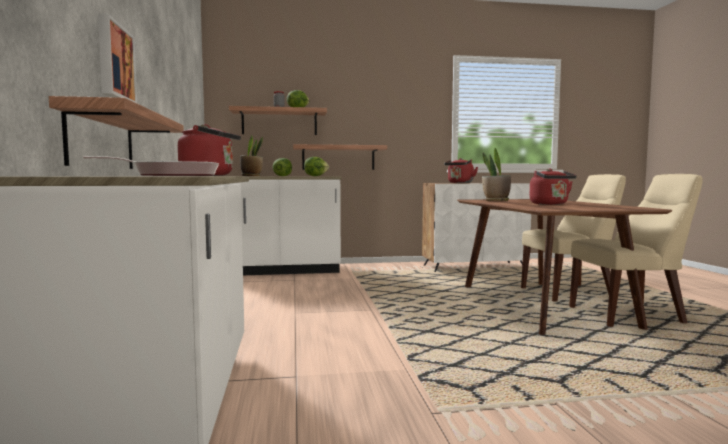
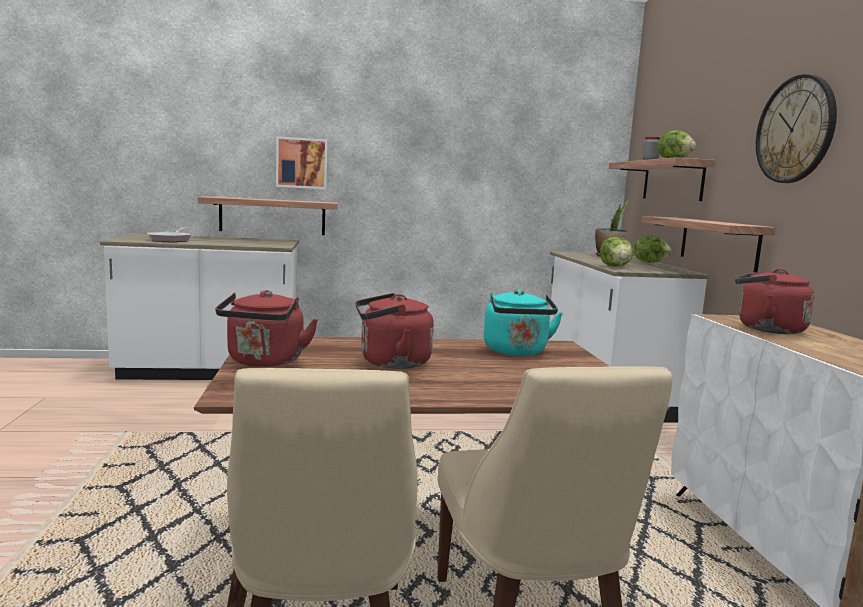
camera: 90 degrees right, 5 degrees up
(210, 175) = (272, 244): red kettle -> red kettle (264, 362)
(385, 101) = (795, 130): none -> wall clock
(496, 200) = (516, 352): potted plant -> turquoise kettle

